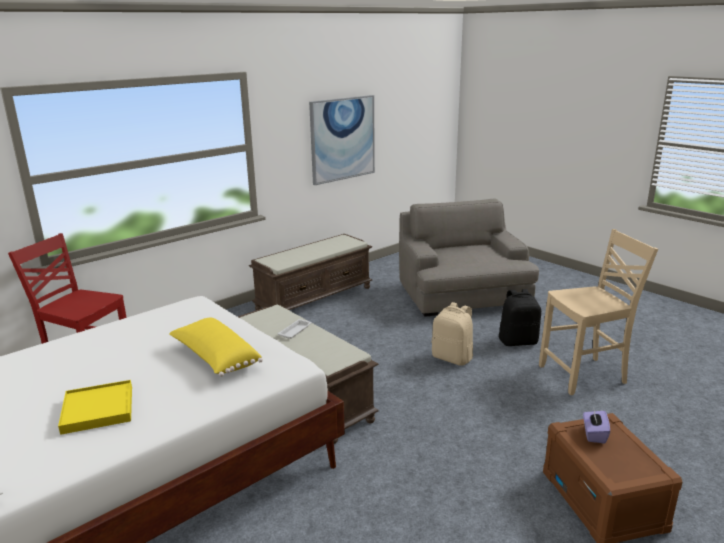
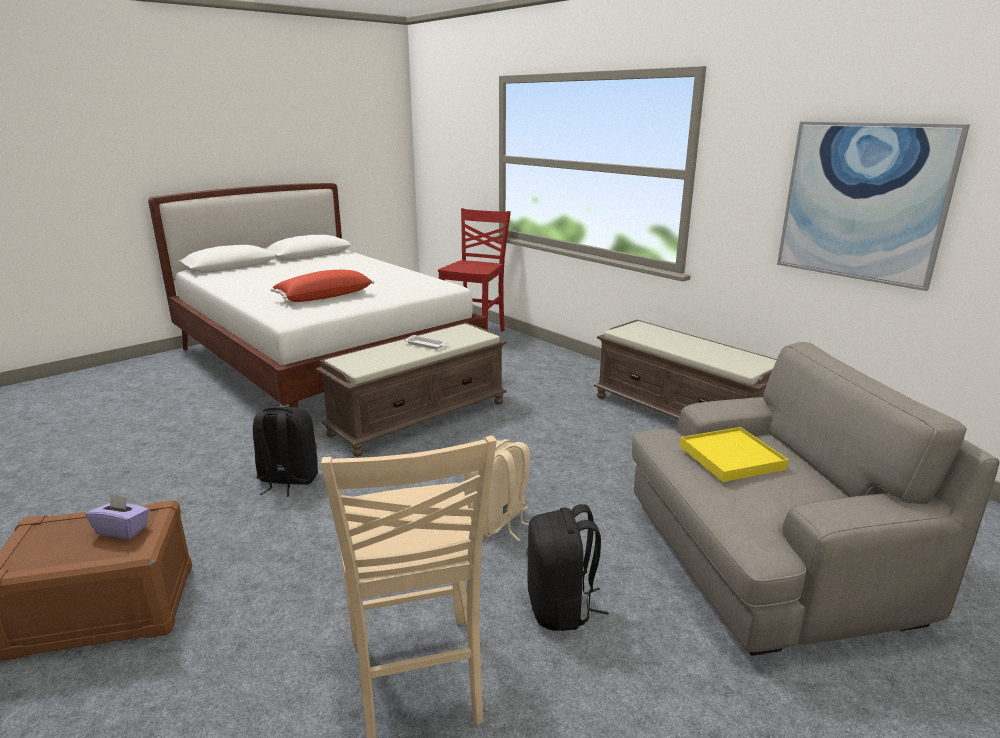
camera: 90 degrees right, 0 degrees up
(98, 409) = (273, 279): yellow tray -> yellow tray (731, 457)
(215, 358) = (324, 297): yellow pillow -> red pillow
(416, 452) = (287, 480): none -> black backpack

